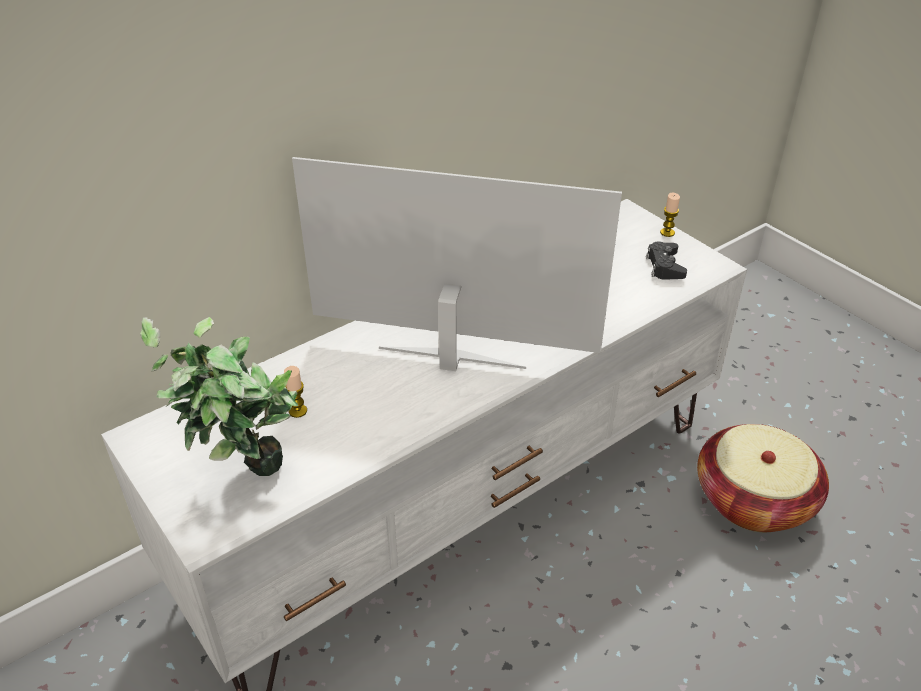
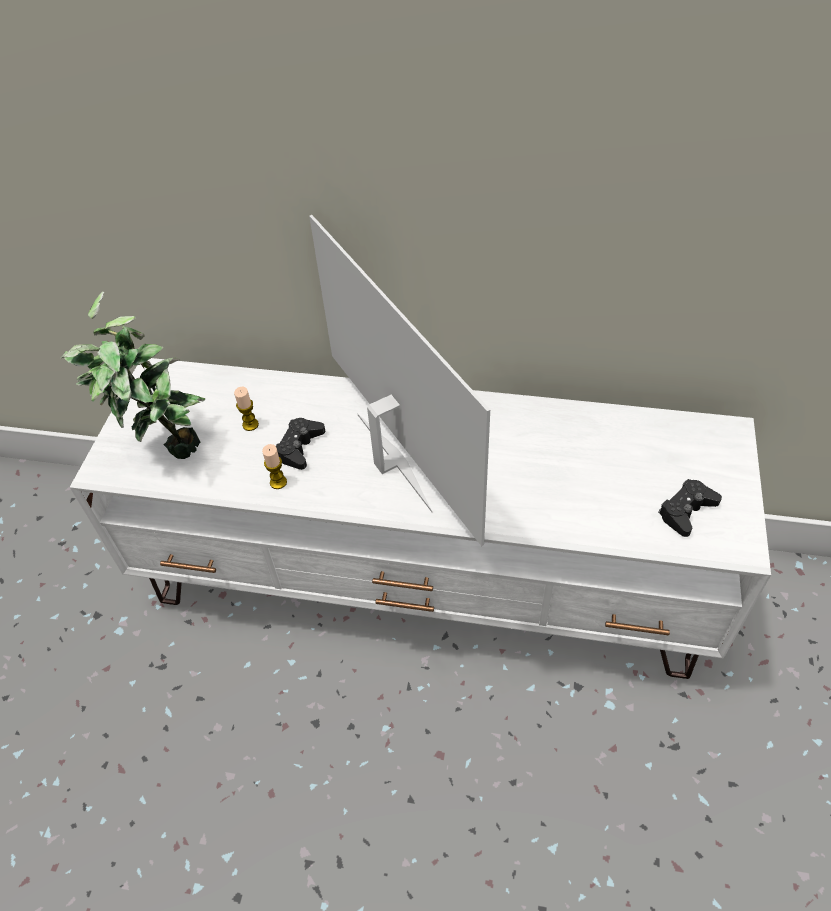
camera: 50 degrees right, 10 degrees up
(365, 397) = (300, 447): none -> black game controller
(667, 232) = (741, 480): candle -> candle (278, 482)
(753, 499) = (659, 789): basket -> none

